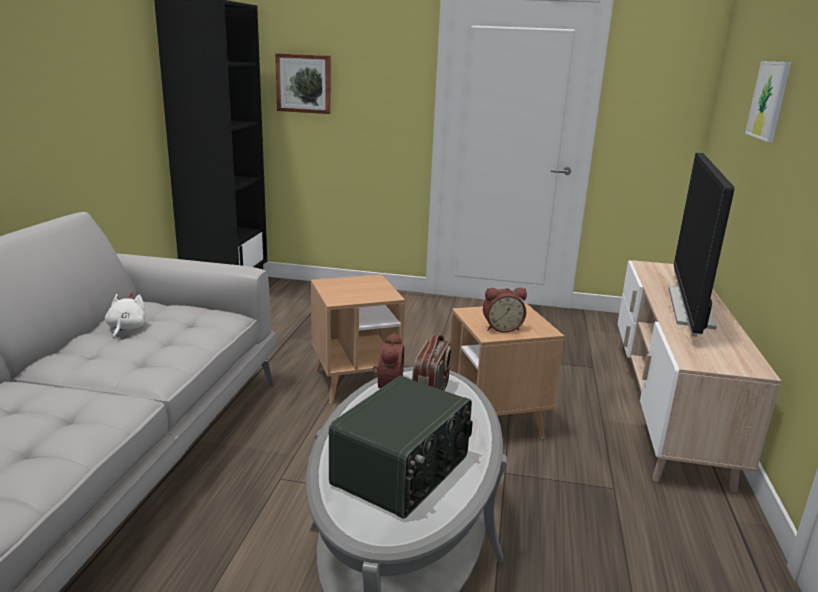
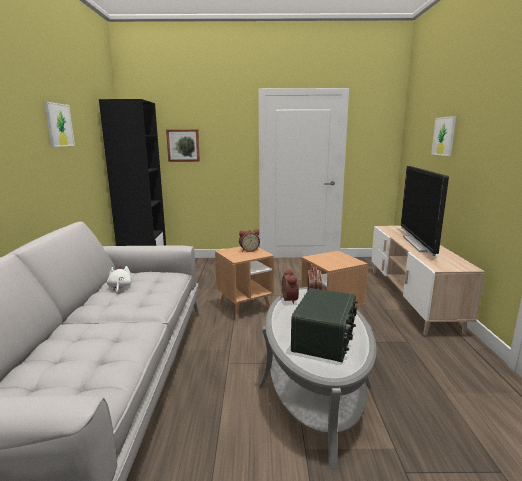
camera: 10 degrees left, 5 degrees down
(67, 45) = (59, 125): none -> picture
(501, 328) = (334, 263): alarm clock -> alarm clock (249, 250)

